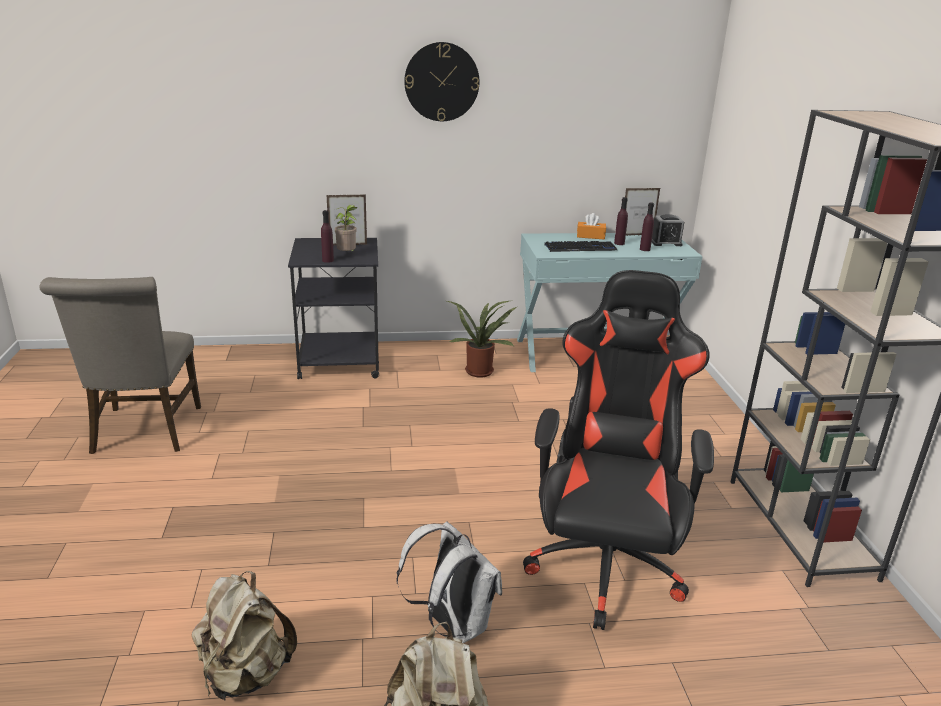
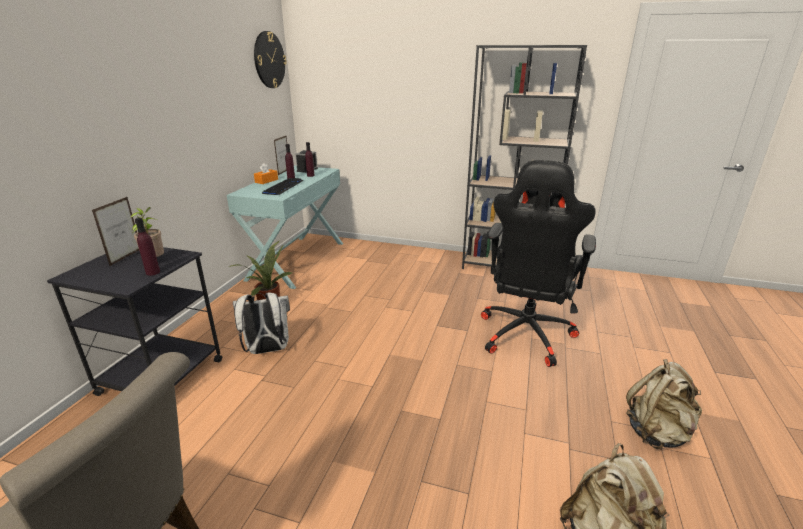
camera: 65 degrees left, 0 degrees up
(441, 82) = (138, 67): wall clock -> wall clock (269, 60)
(452, 625) = (560, 400): white backpack -> white backpack (267, 350)
(603, 575) = (527, 330): black office chair -> black office chair turned 105 degrees counterclockwise

